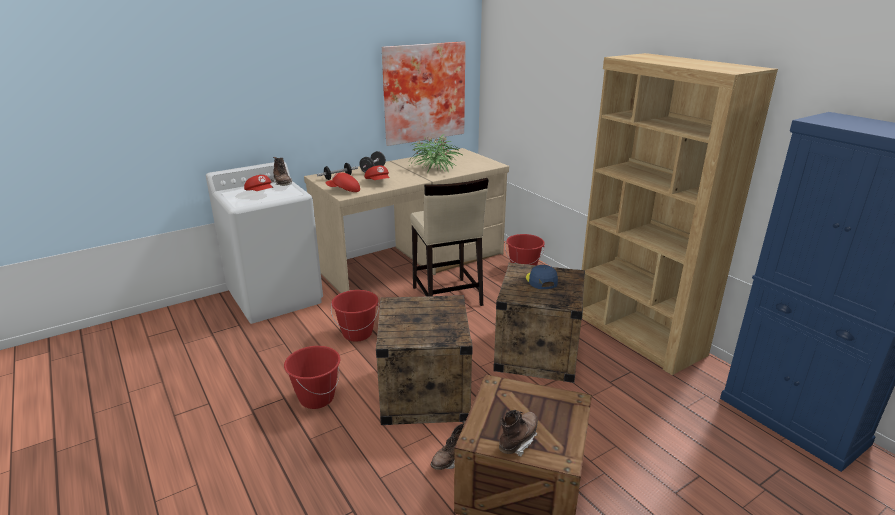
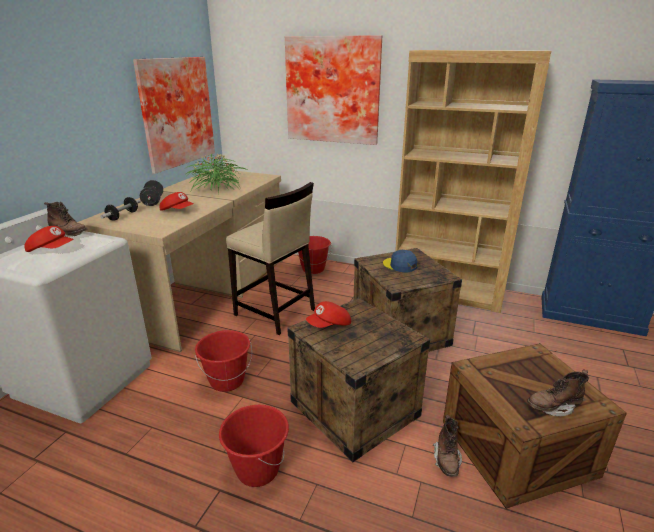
camera: 35 degrees left, 0 degrees up
(344, 190) = (151, 227): red cap -> red cap (329, 325)
(518, 440) = (553, 407): brown boot -> brown boot turned 105 degrees counterclockwise
(568, 86) = (333, 90): none -> picture

